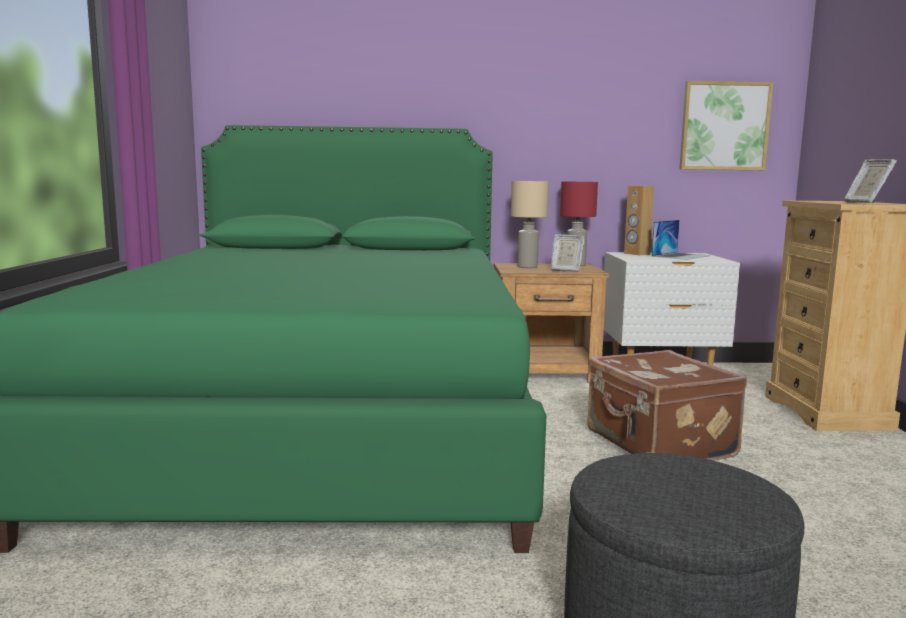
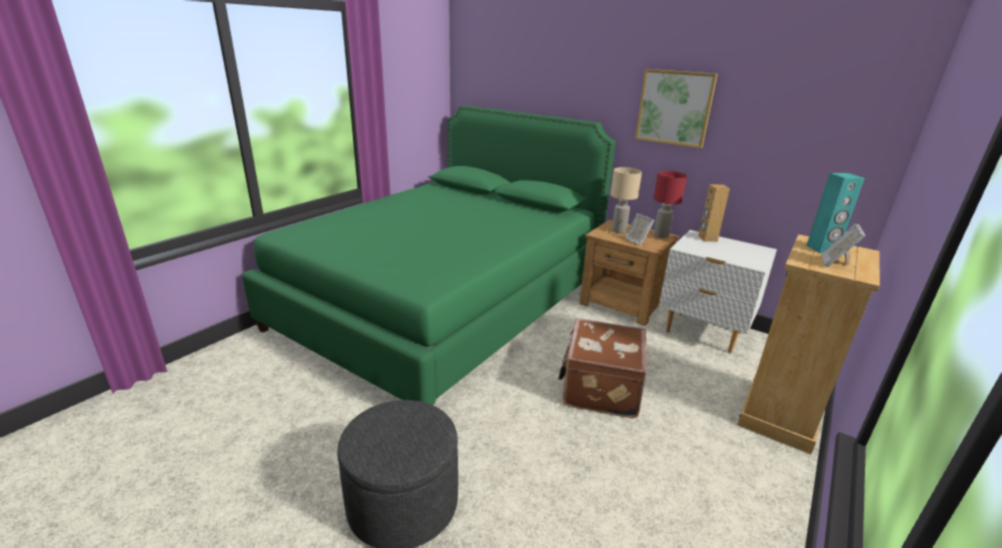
camera: 35 degrees right, 15 degrees up
(681, 256) = (738, 250): laptop -> none
(724, 126) = (821, 143): picture -> picture (674, 108)
(828, 201) = (822, 249): none -> turquoise speaker

